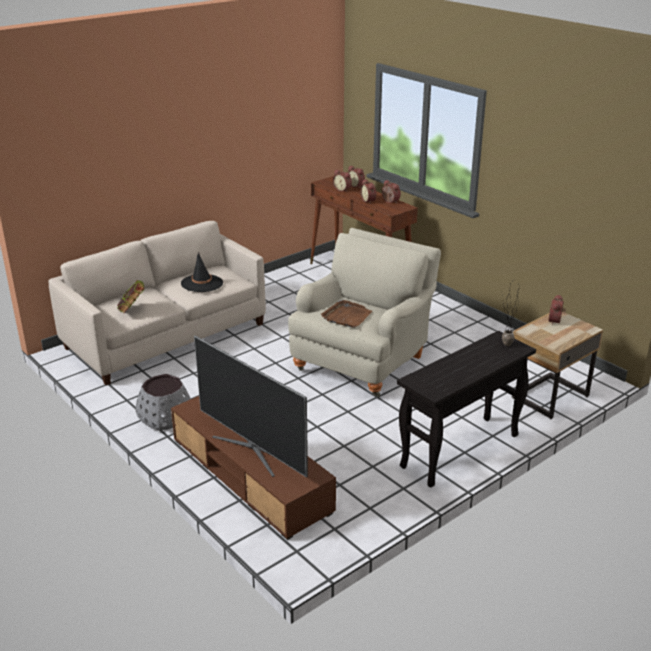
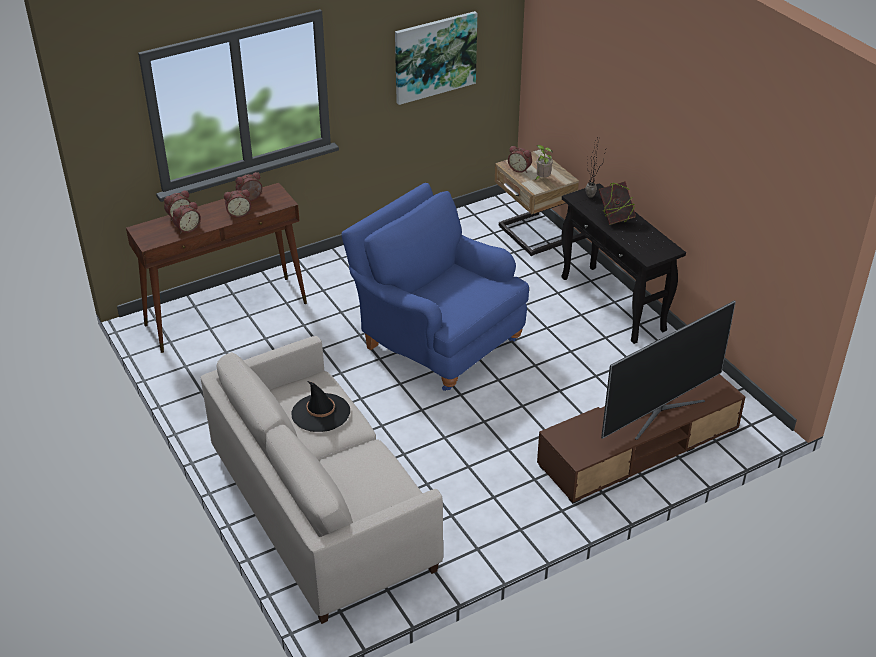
camera: 80 degrees left, 10 degrees up
(132, 310) = (382, 482): book -> book (615, 218)
(165, 416) = (521, 511): grey planter -> none
(346, 316) = (467, 295): brown tray -> none
(363, 361) = (436, 340): beige armchair -> blue armchair
(546, 333) = (542, 179): none -> potted plant
(566, 187) = (435, 57): none -> picture

